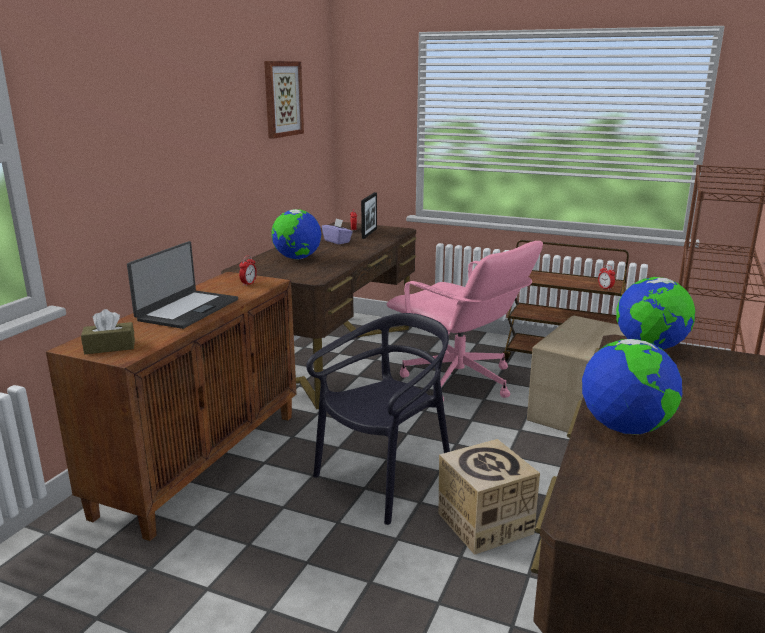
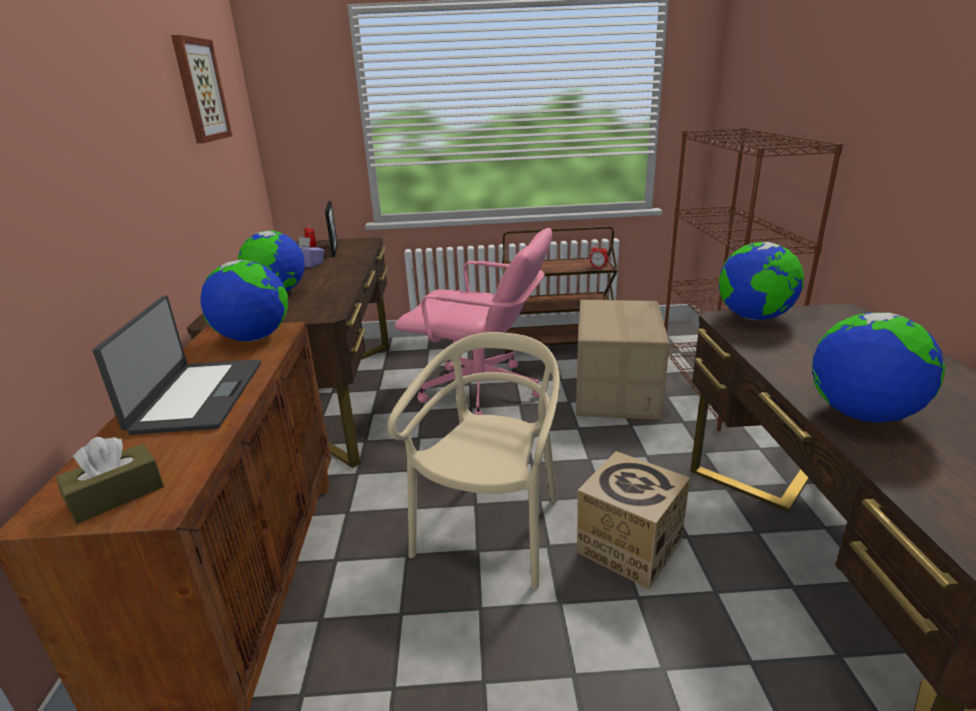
camera: 25 degrees left, 5 degrees up
(248, 284) = (253, 338): alarm clock -> globe
(385, 479) = (492, 530): black chair -> beige chair

